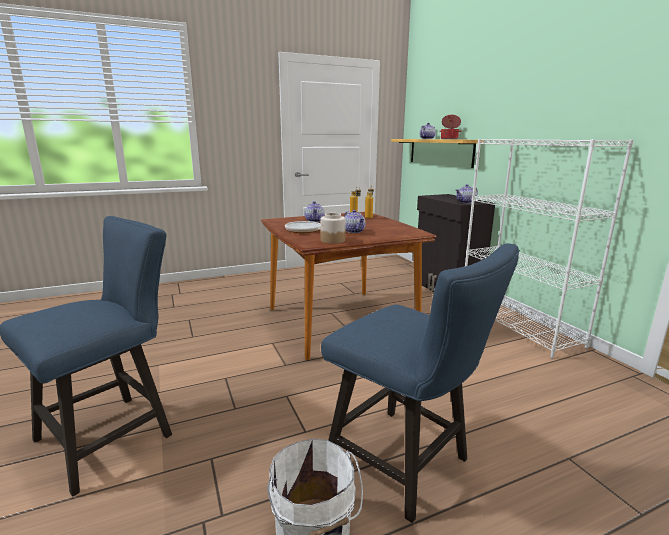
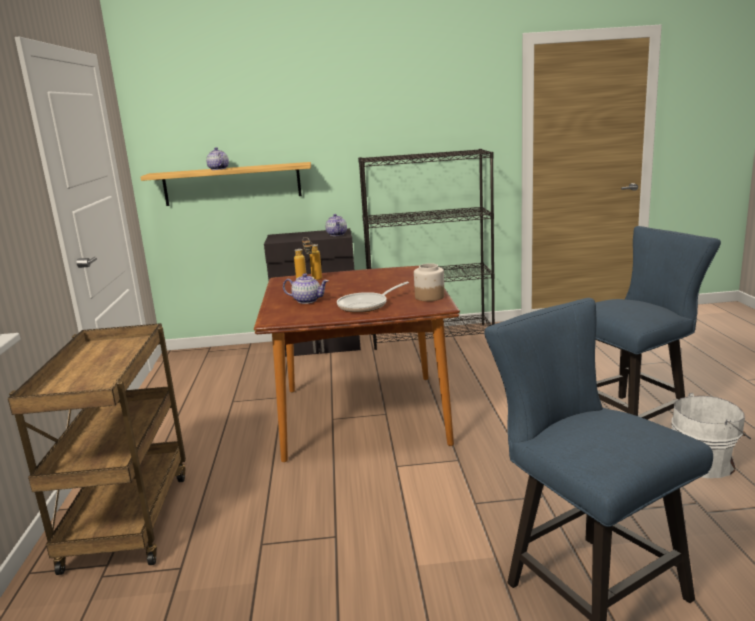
camera: 70 degrees left, 0 degrees up
(215, 288) = (127, 518): none -> brown cart
(354, 231) = (389, 287): teapot -> none
(449, 139) = (265, 165): cooking pot -> none
(518, 326) = (432, 336): white bookcase -> black bookcase

